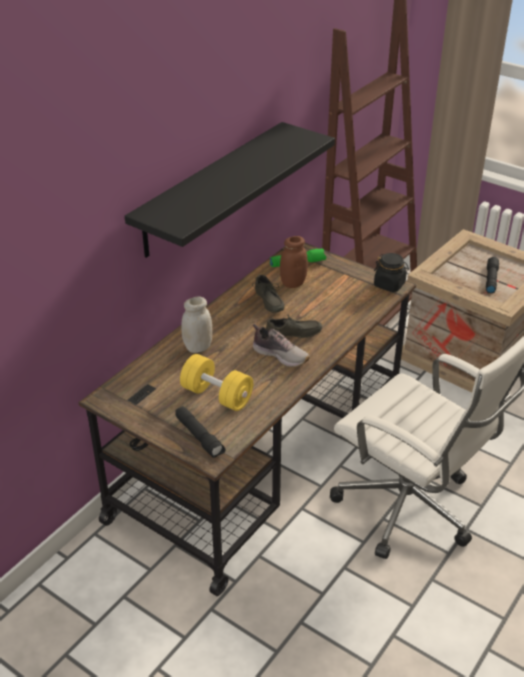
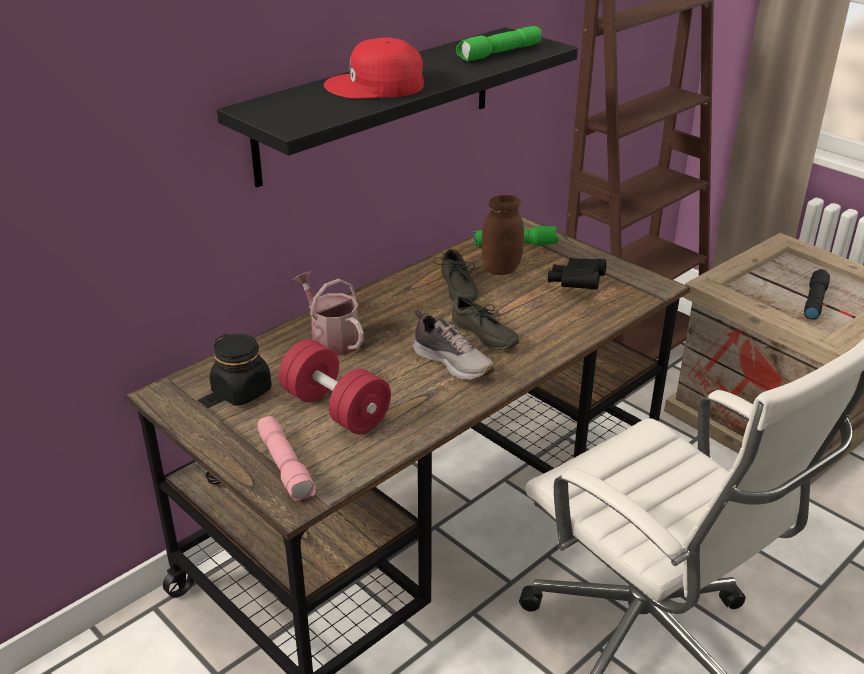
camera: 10 degrees right, 5 degrees down
(198, 347) = (331, 339): white jar -> watering can
(200, 437) = (286, 467): black flashlight -> pink flashlight
(217, 395) = (335, 409): yellow dumbbell -> red dumbbell
(218, 186) = (376, 86): none -> red cap
(287, 148) = (500, 53): none -> green flashlight
(294, 335) = (482, 336): grey shoe -> grey shoe turned 45 degrees clockwise
(344, 290) = (576, 285): none -> black binoculars
(389, 284) = (648, 284): black jar -> black jar (242, 391)

